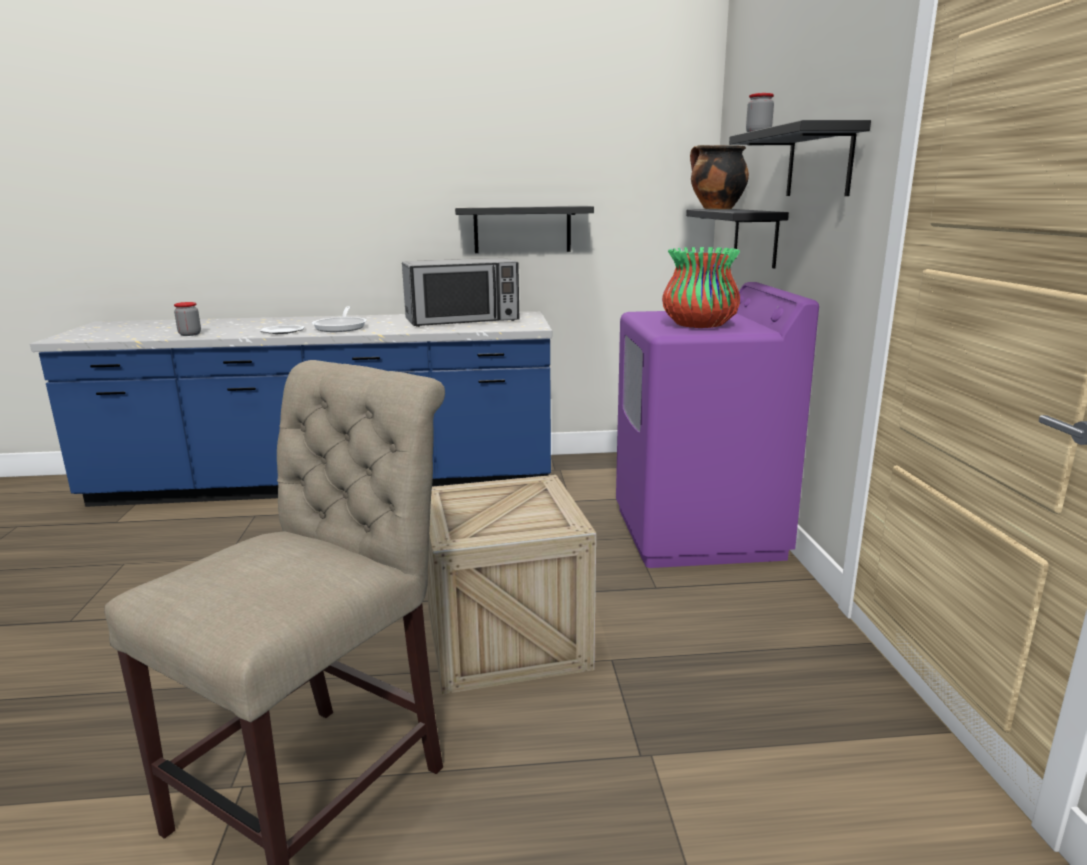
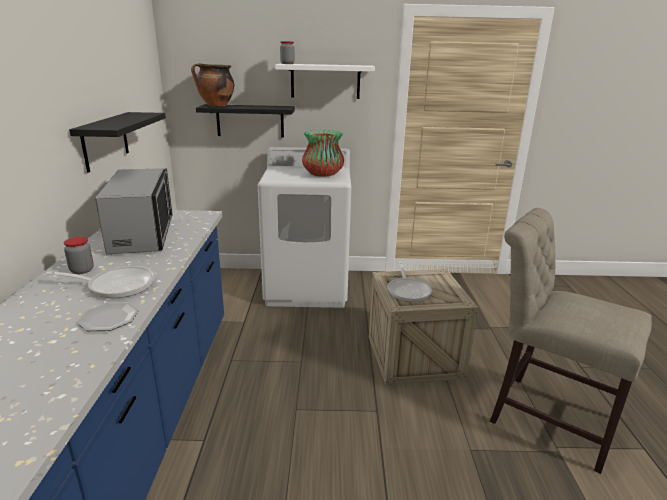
camera: 85 degrees left, 5 degrees up
(190, 334) = (47, 397): jar -> jar (82, 270)
(490, 498) = (408, 290): none -> frying pan
(698, 532) = (308, 287): purple washing machine -> white washing machine
(819, 162) = (325, 81): black shelf -> white shelf

